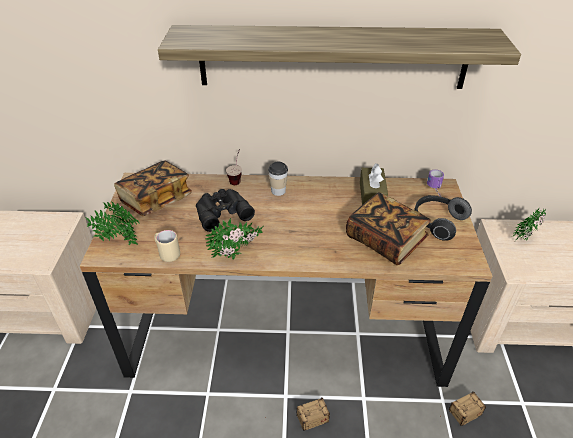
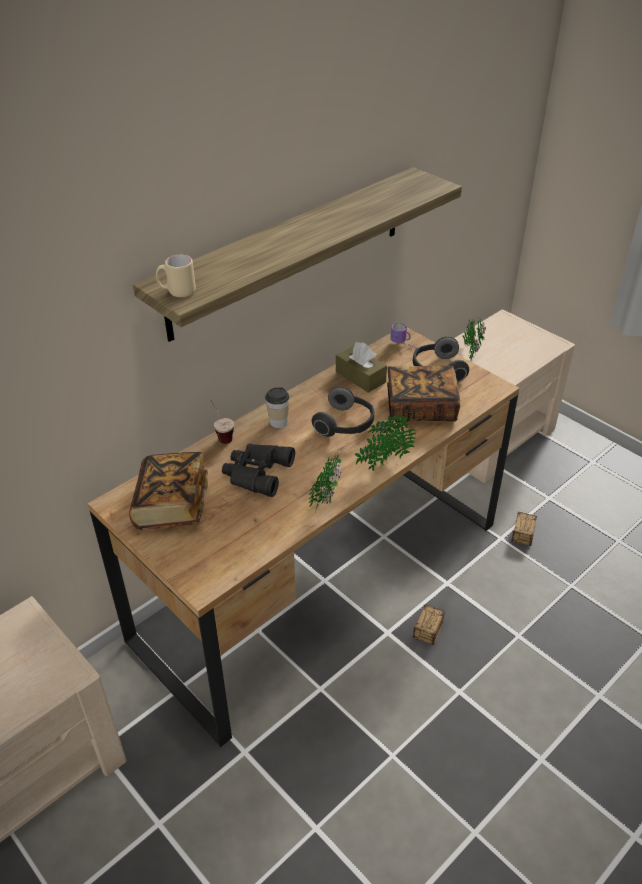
camera: 45 degrees left, 0 degrees up
(118, 240) = (198, 564): potted plant -> potted plant (382, 463)
(167, 254) = (265, 540): beige mug -> beige mug (177, 292)
(316, 218) = (345, 425): none -> headphones

